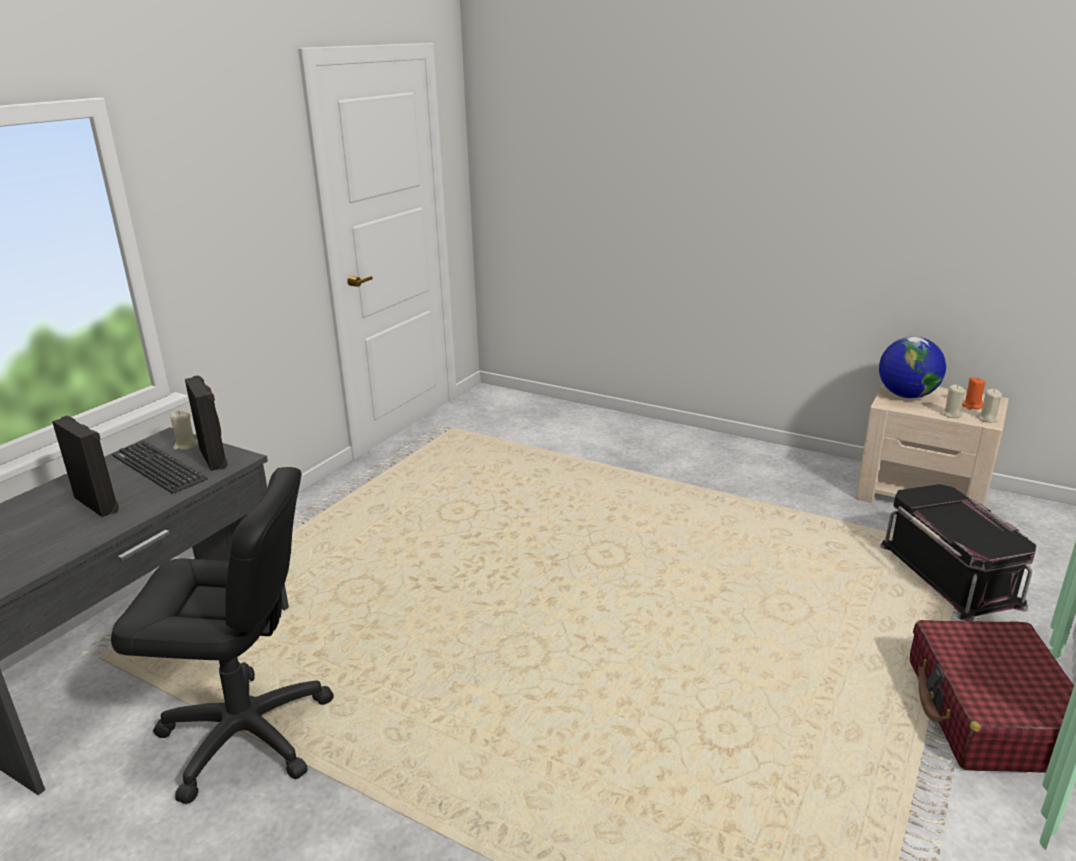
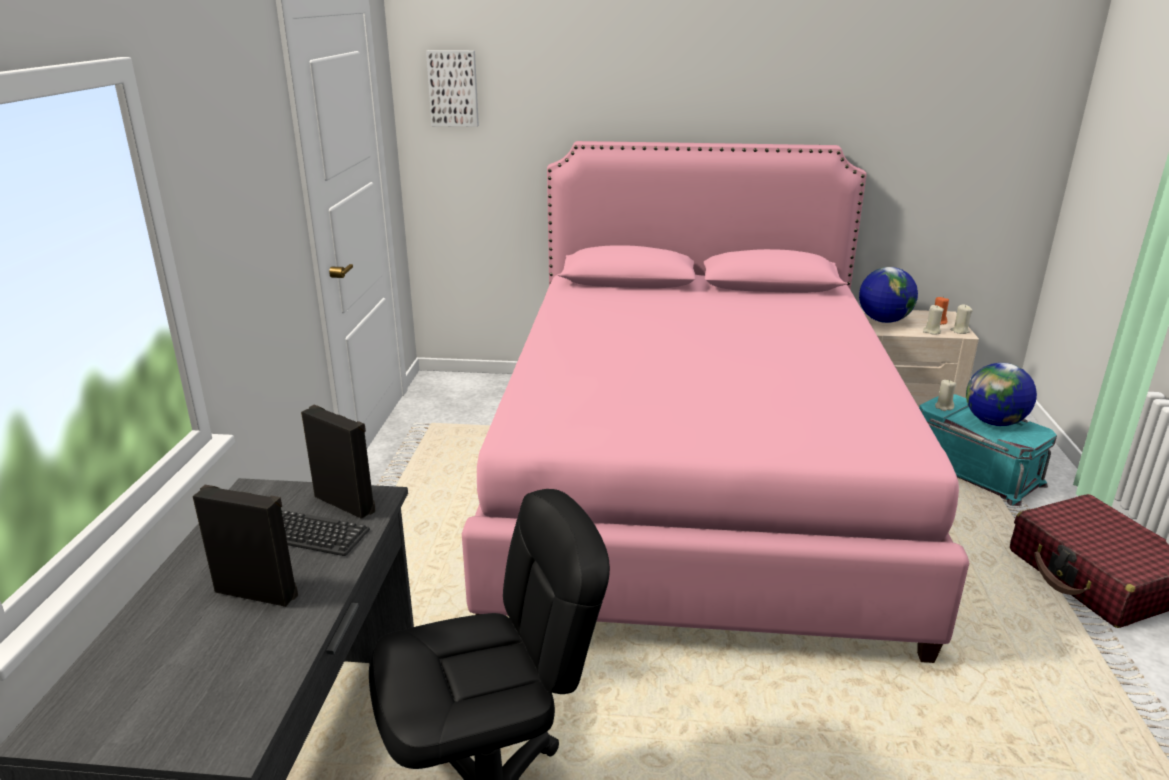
camera: 25 degrees left, 0 degrees up
(185, 445) = (289, 496): beige candle -> beige candle (944, 407)
(513, 127) = (453, 88): none -> picture
(634, 523) = (694, 483): none -> pink bed
(951, 575) = (975, 470): black storage box -> turquoise storage box
(970, 524) = (994, 422): none -> globe

